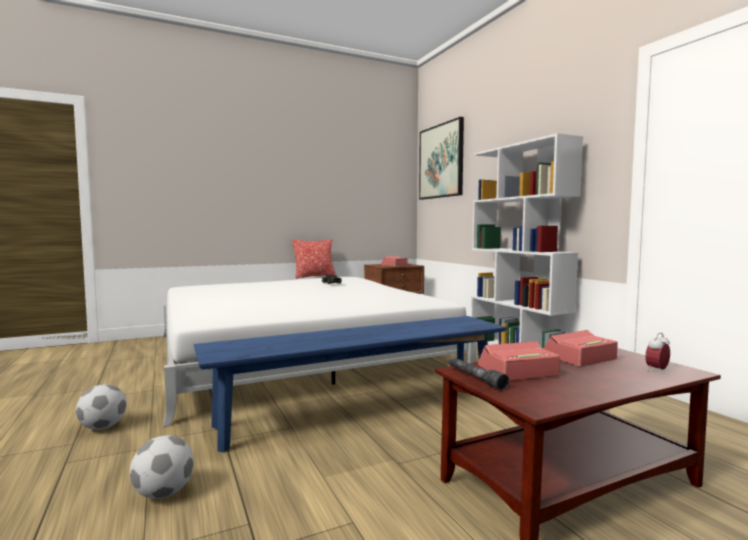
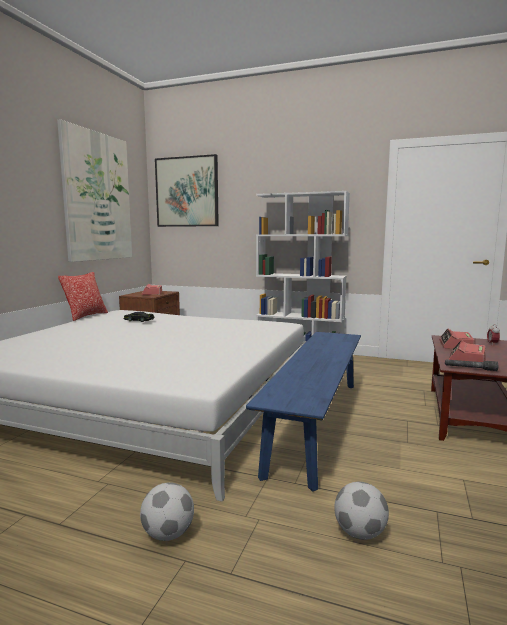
camera: 45 degrees left, 5 degrees up
(346, 173) = (97, 197): none -> picture

